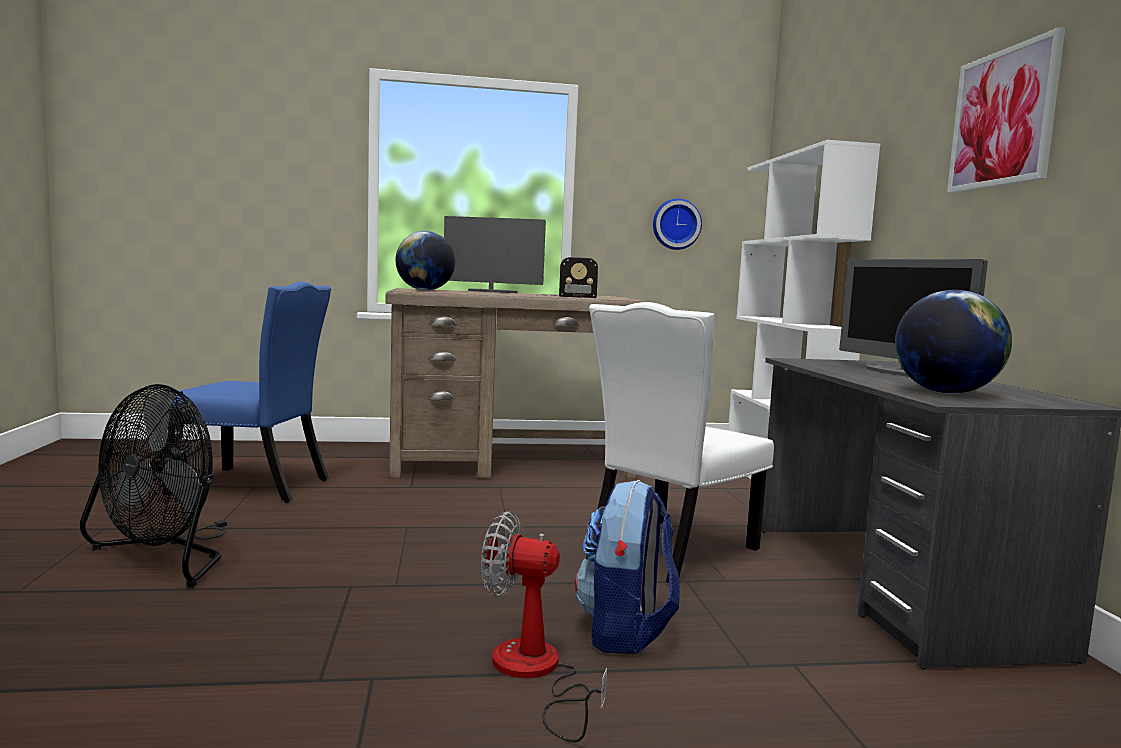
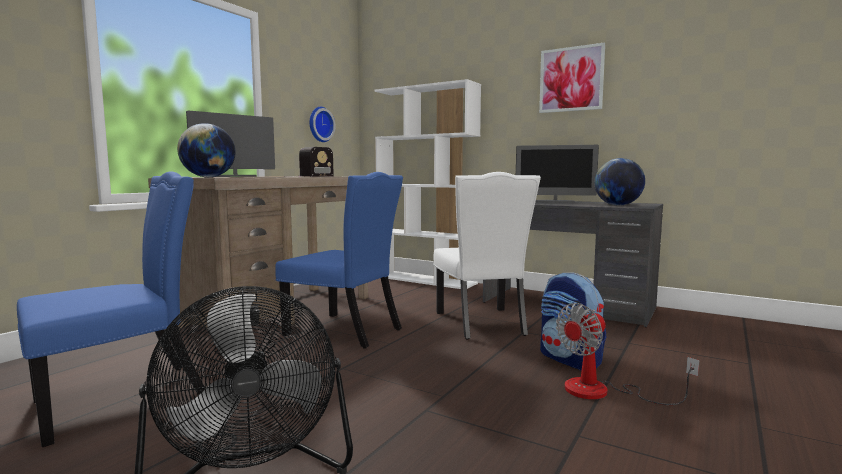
camera: 50 degrees left, 0 degrees up
(507, 499) = (343, 331): none -> blue chair

